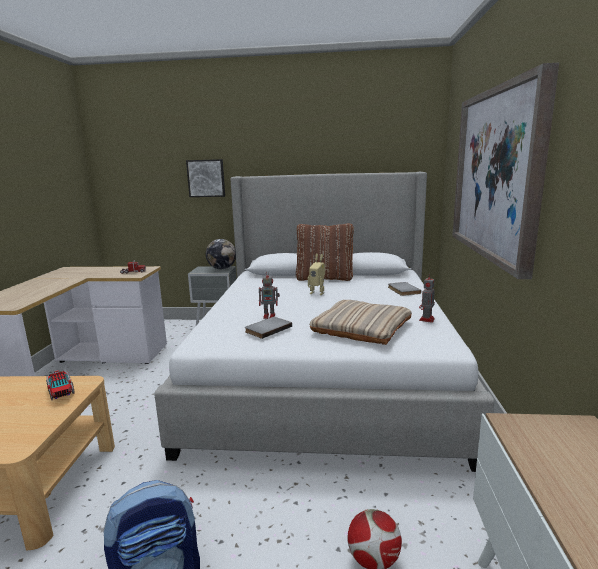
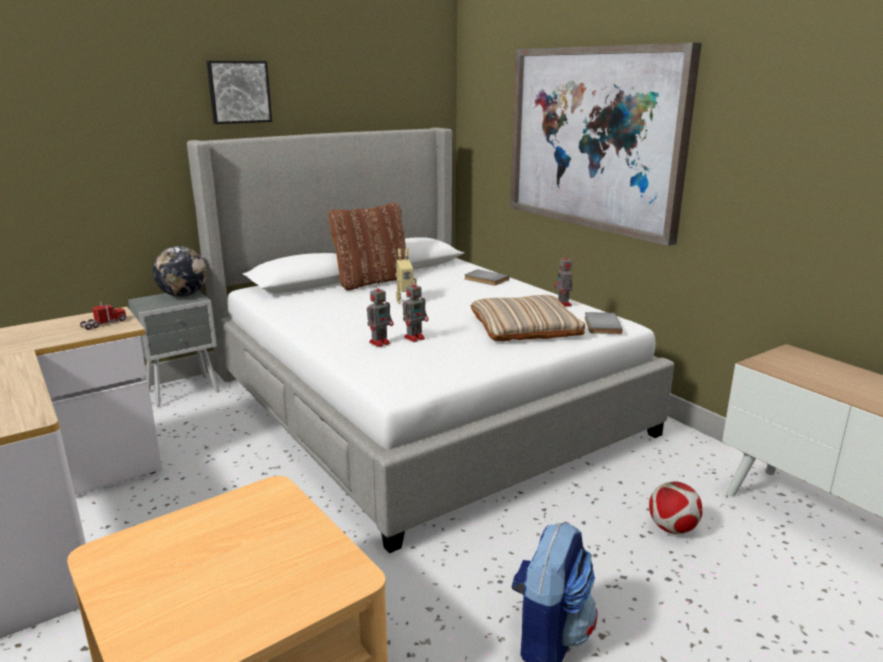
camera: 40 degrees left, 5 degrees up
(61, 391) = (262, 510): toy truck -> none
(206, 178) = (130, 145): picture -> picture (239, 92)
(247, 314) = (380, 342): none -> toy robot
(267, 329) = (443, 351): grey book -> grey book (600, 325)

